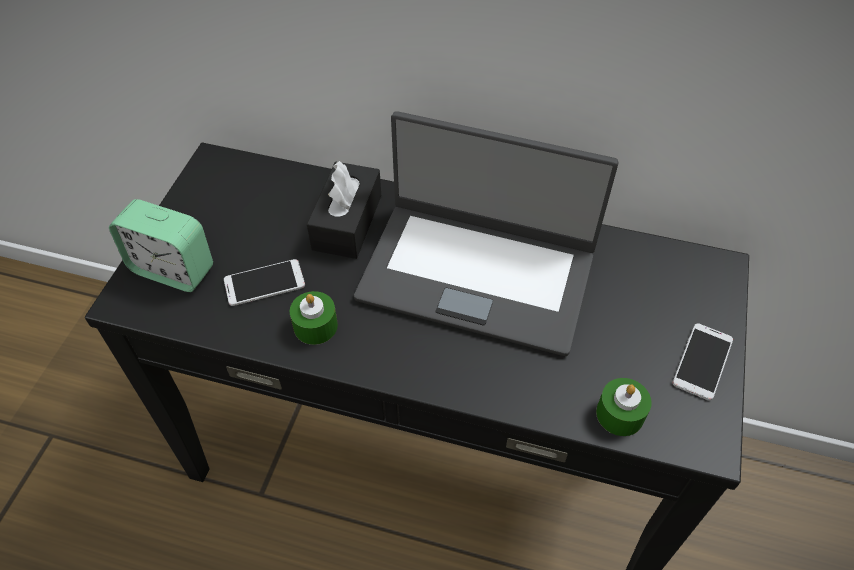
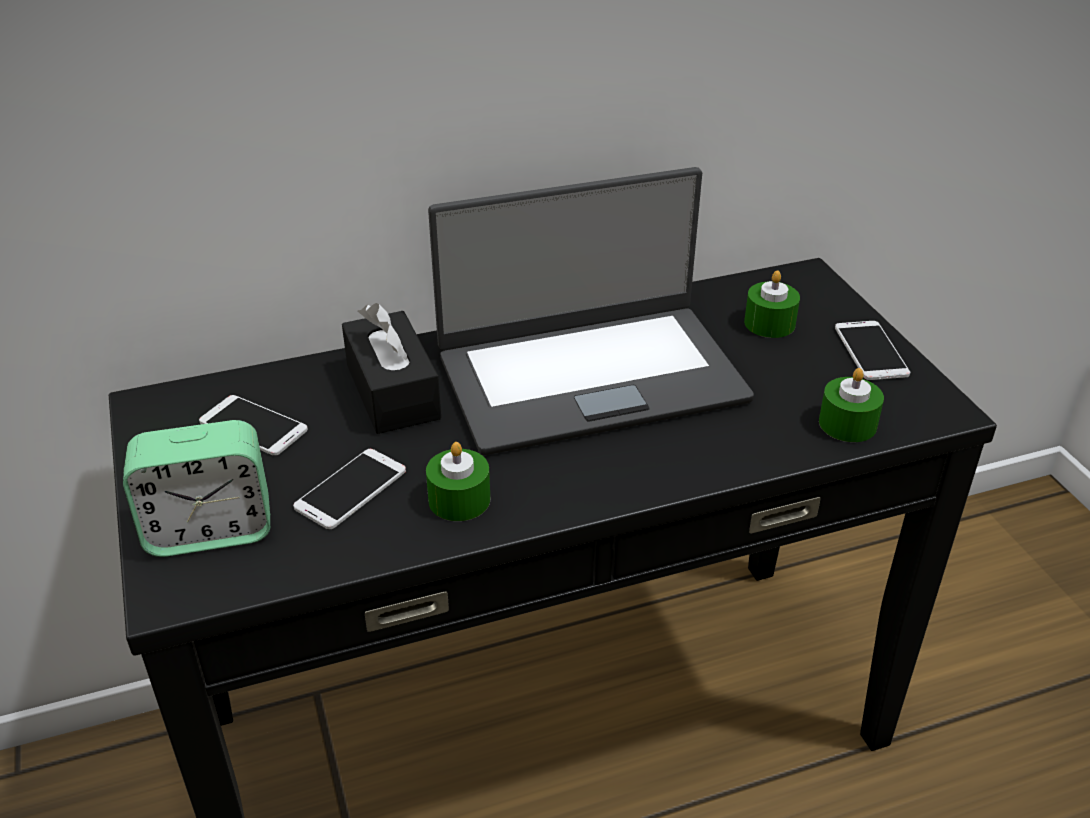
camera: 35 degrees left, 15 degrees down
(252, 207) = (253, 426): none -> phone
(647, 295) = (769, 323): none -> green candle

